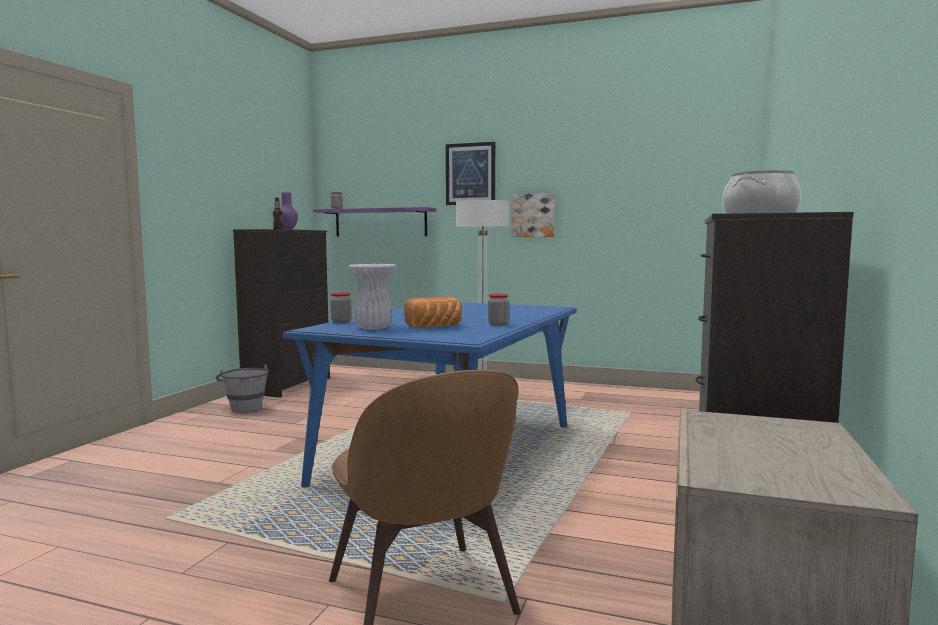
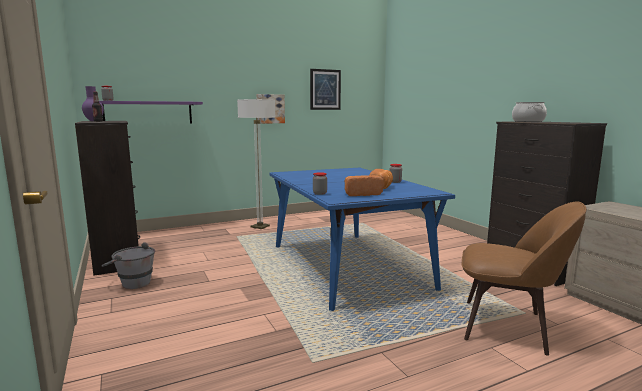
camera: 45 degrees left, 5 degrees up
(373, 328) = (362, 194): white vase -> bread
(470, 174) = (224, 77): picture -> picture (325, 89)

